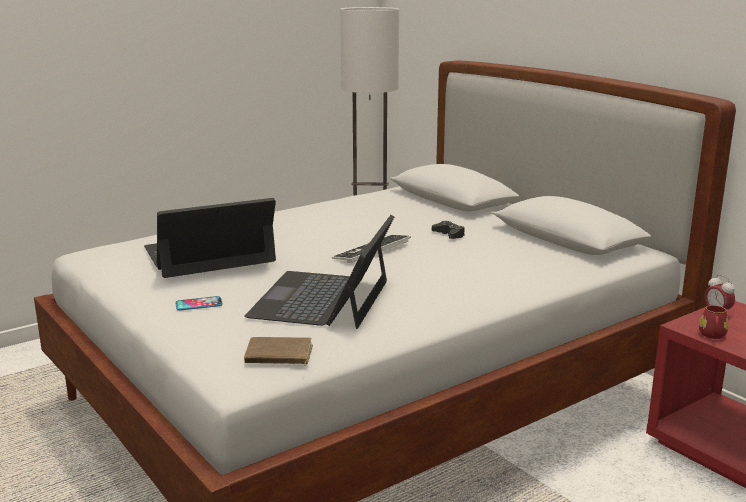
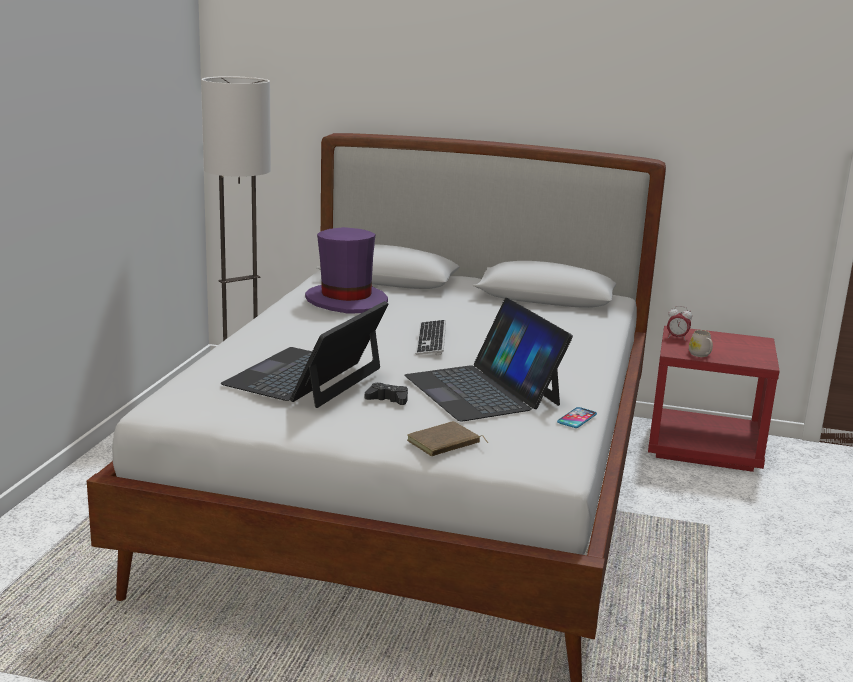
camera: 40 degrees left, 0 degrees up
(199, 304) = (393, 423): phone -> phone (577, 418)
(278, 356) = (549, 442): brown book -> brown book (444, 443)
(377, 208) = (346, 301): none -> purple hat
(449, 234) = (456, 313): black game controller -> black game controller (388, 399)
(712, 336) = (701, 355): red mug -> white mug

